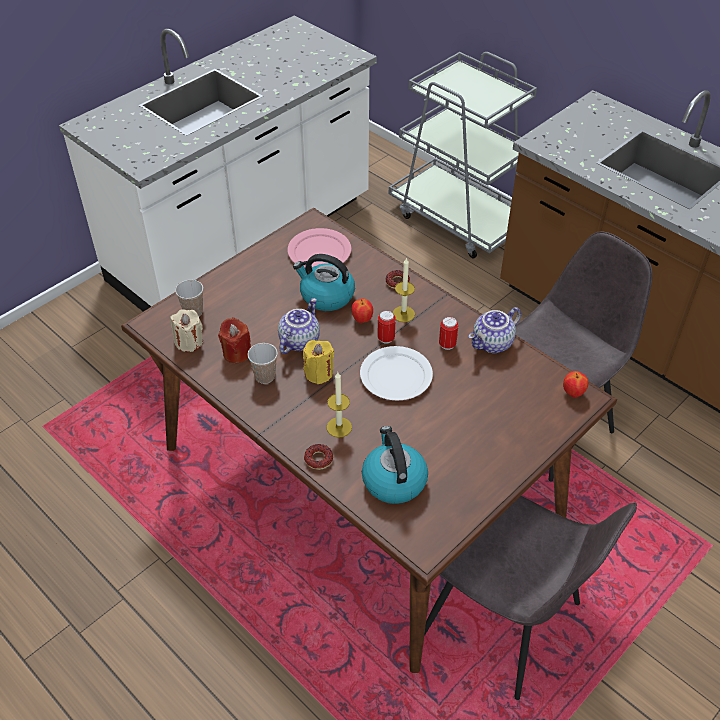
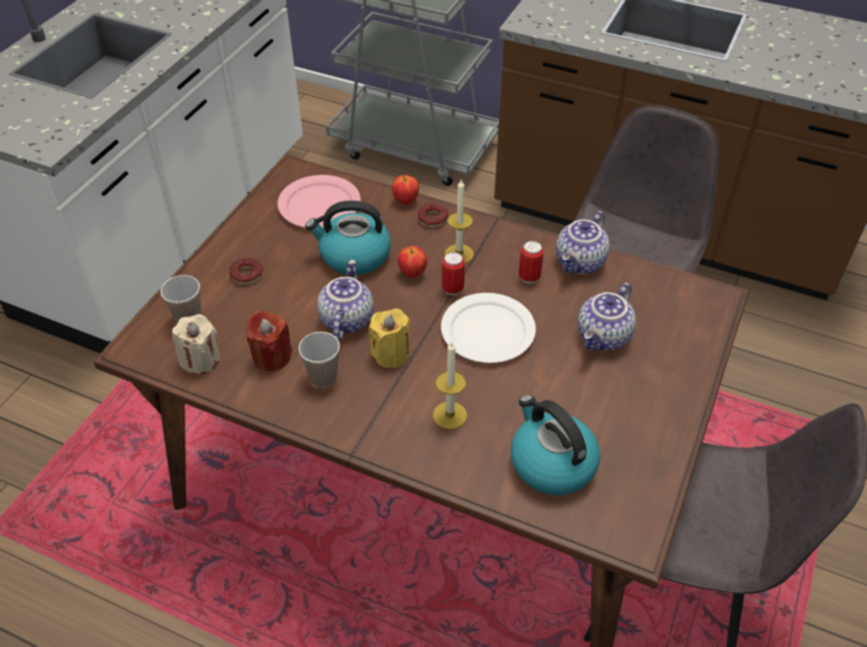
camera: 20 degrees left, 0 degrees up
(318, 459) = (444, 465): donut -> donut (246, 274)
(480, 404) = (604, 338): none -> teapot
(573, 393) = (700, 295): apple -> apple (405, 201)

